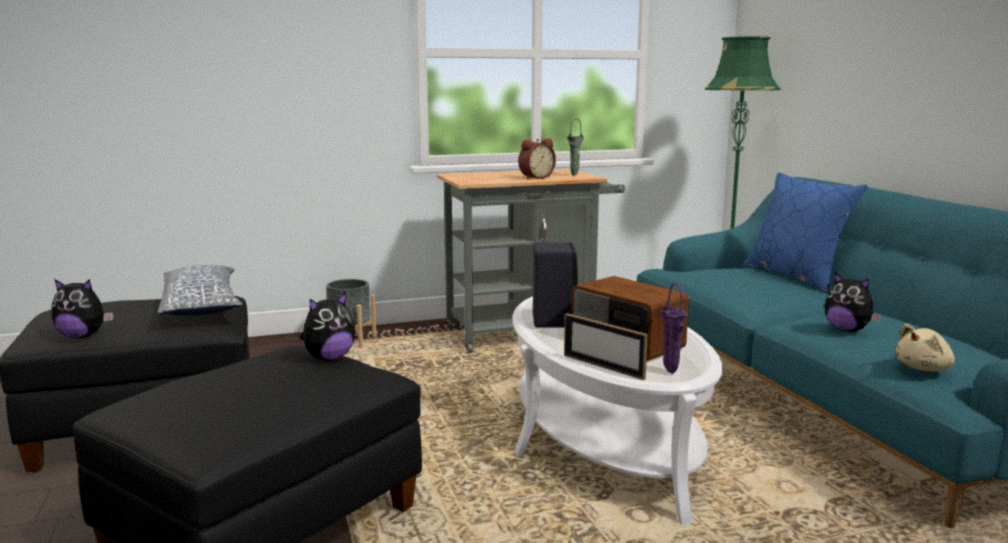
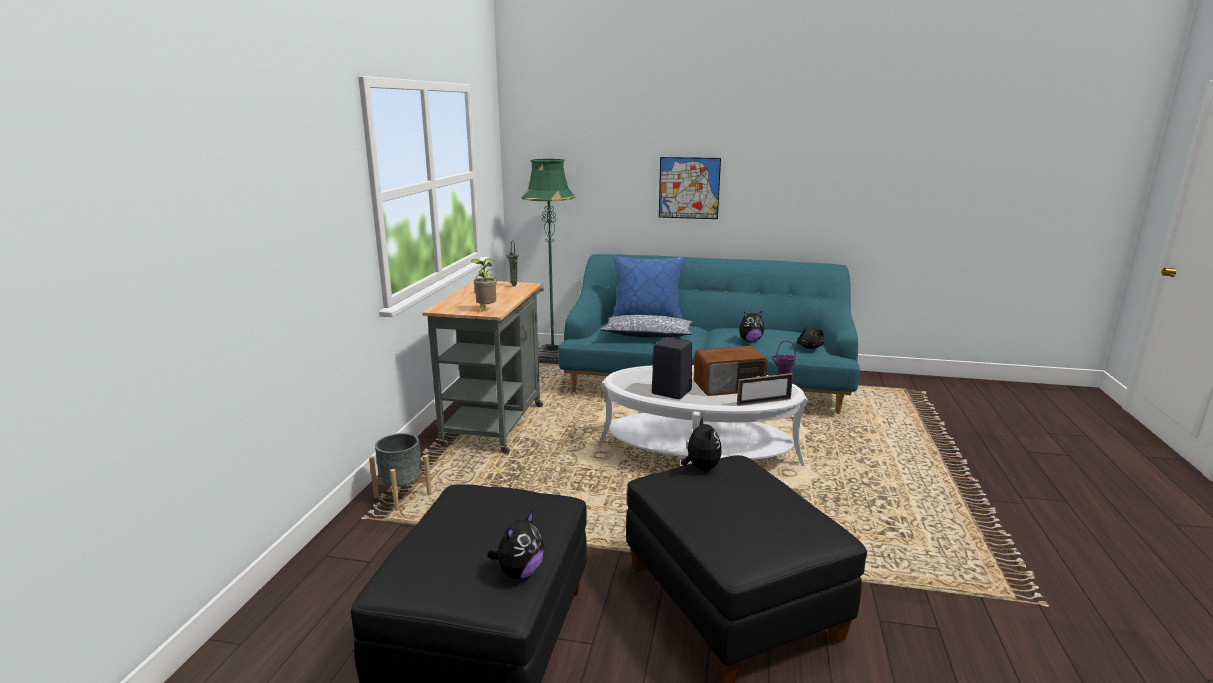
camera: 60 degrees left, 5 degrees up
(201, 305) = (492, 500): pillow -> pillow (647, 335)
(474, 180) = (485, 309): none -> potted plant
(535, 177) = (505, 295): alarm clock -> none
(924, 368) = (809, 347): beige plush toy -> black plush toy
(928, 75) = (689, 188): none -> picture

